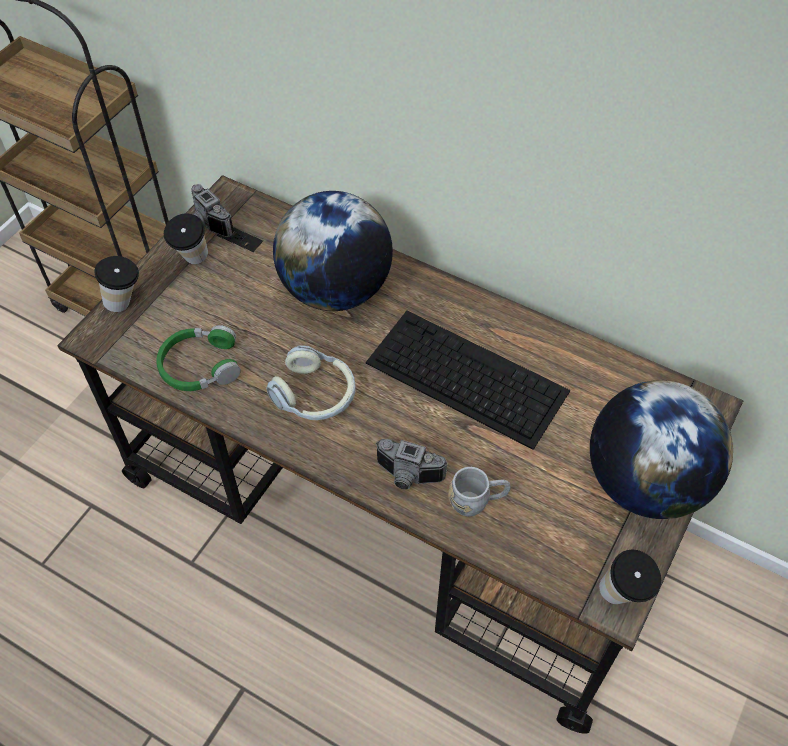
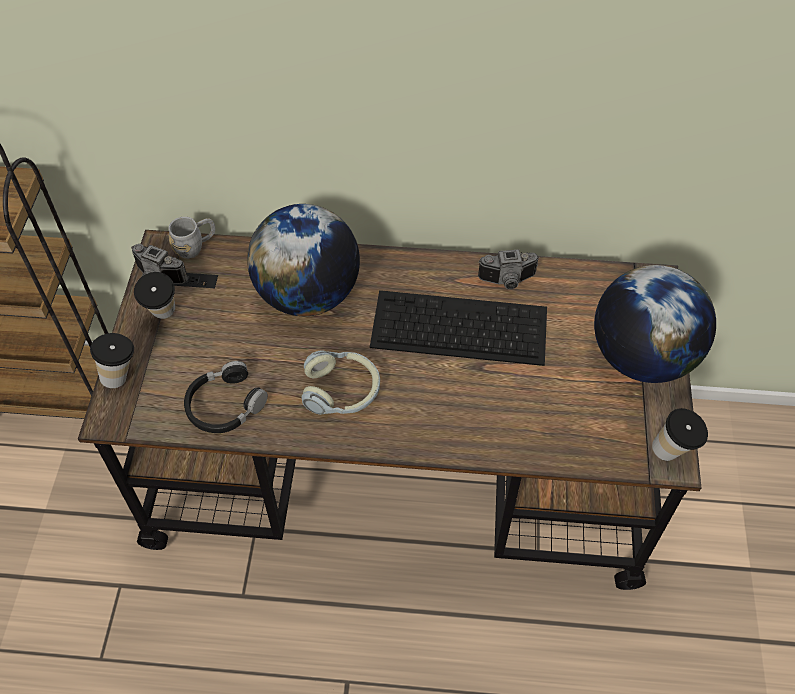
camera: 25 degrees left, 0 degrees up
(200, 366) = (225, 405): green headphones -> black headphones
(407, 477) = (457, 428): camera -> camera (508, 281)
(477, 502) = (524, 425): grey mug -> grey mug (195, 247)

